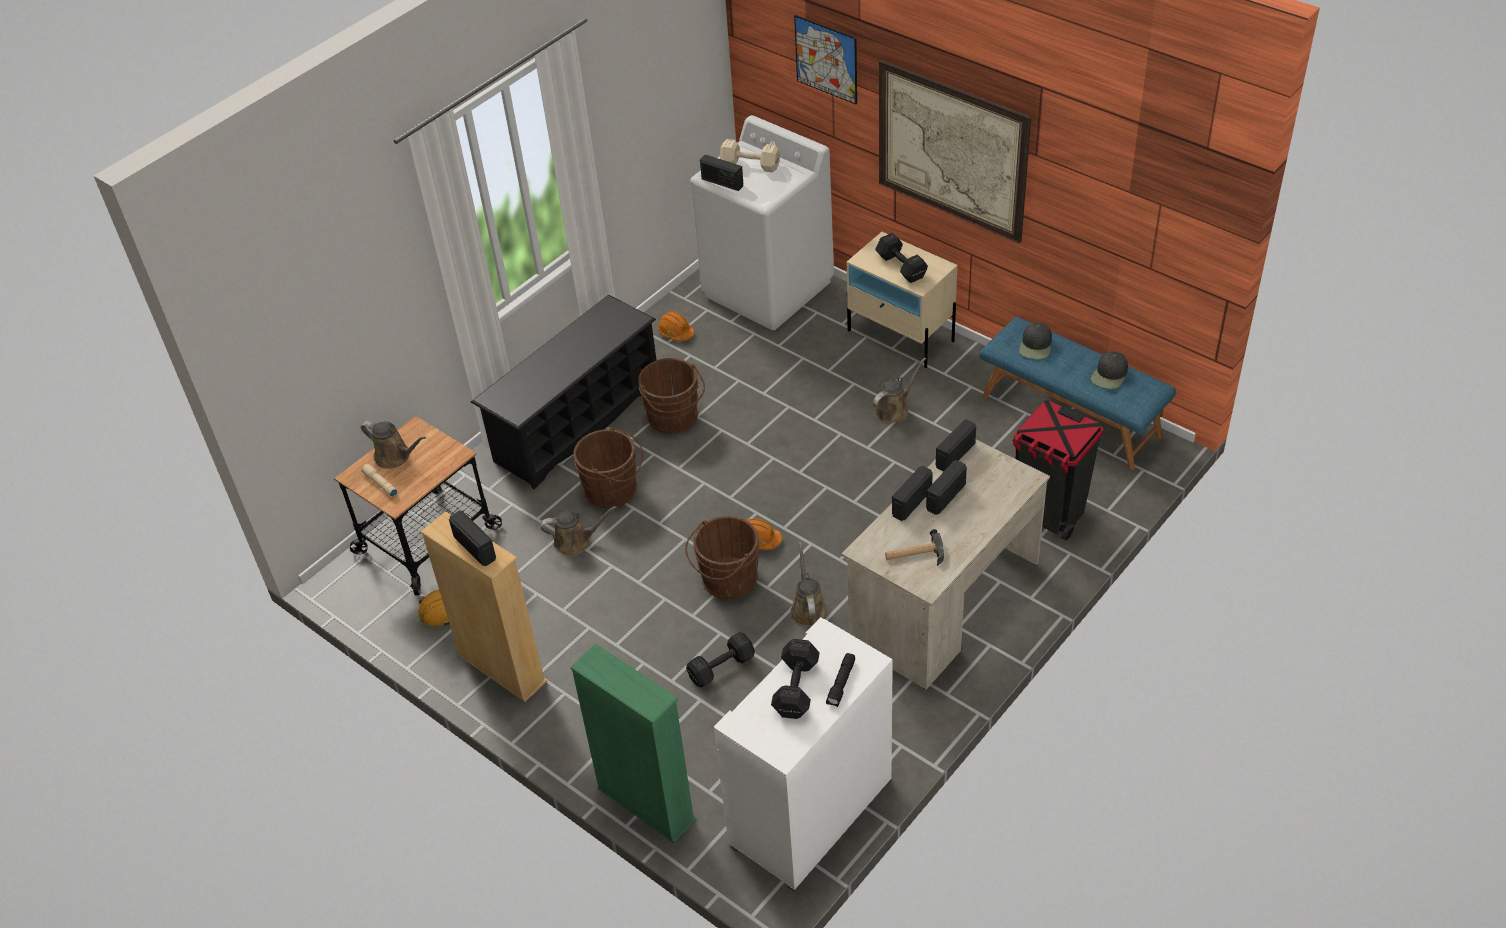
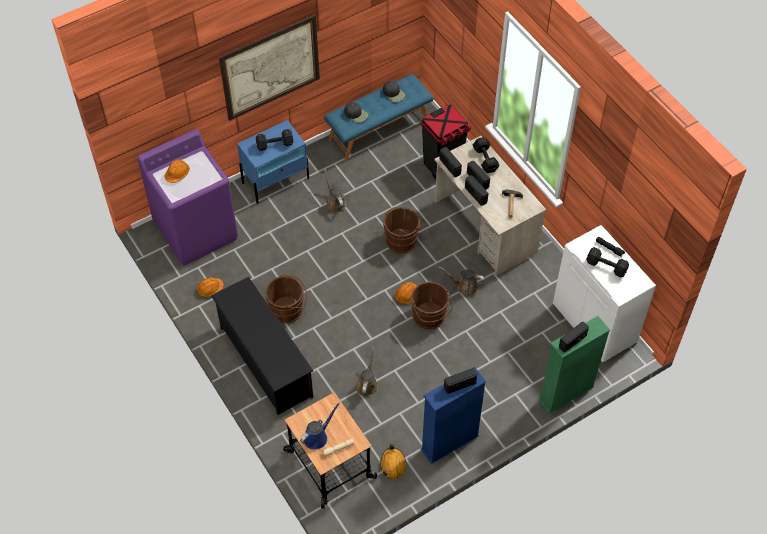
camera: 75 degrees left, 10 degrees up
(395, 456) = (317, 437): brown watering can -> blue watering can
(502, 668) = (449, 443): beige bookcase -> blue bookcase
(614, 490) = (334, 355): brown bucket -> brown bucket (402, 239)
(719, 668) = (490, 337): black dumbbell -> black dumbbell (485, 160)
(722, 182) = (185, 193): radio -> radio (572, 341)
(751, 166) = (177, 174): beige dumbbell -> orange hard hat
(768, 289) = (196, 231): white washing machine -> purple washing machine
(826, 59) = (181, 85): picture -> none
(901, 336) = (276, 180): beige nightstand -> blue nightstand

